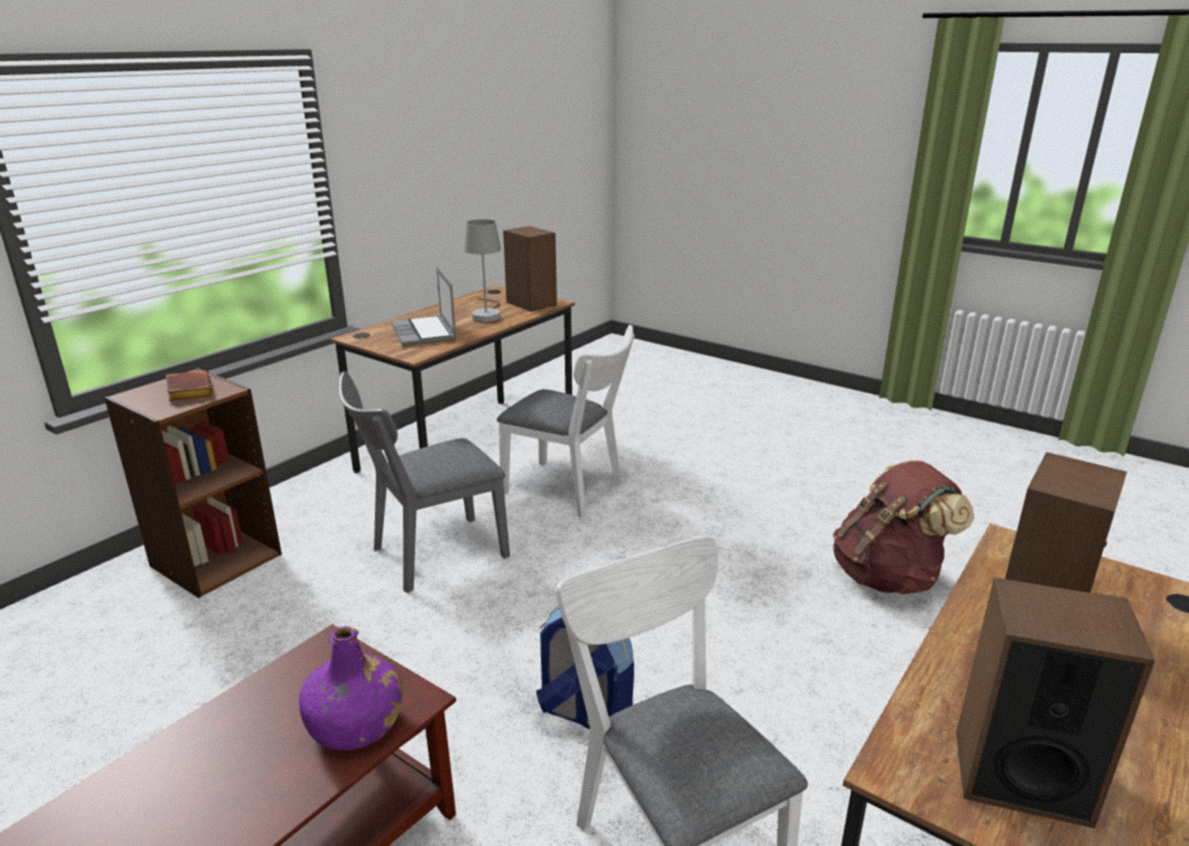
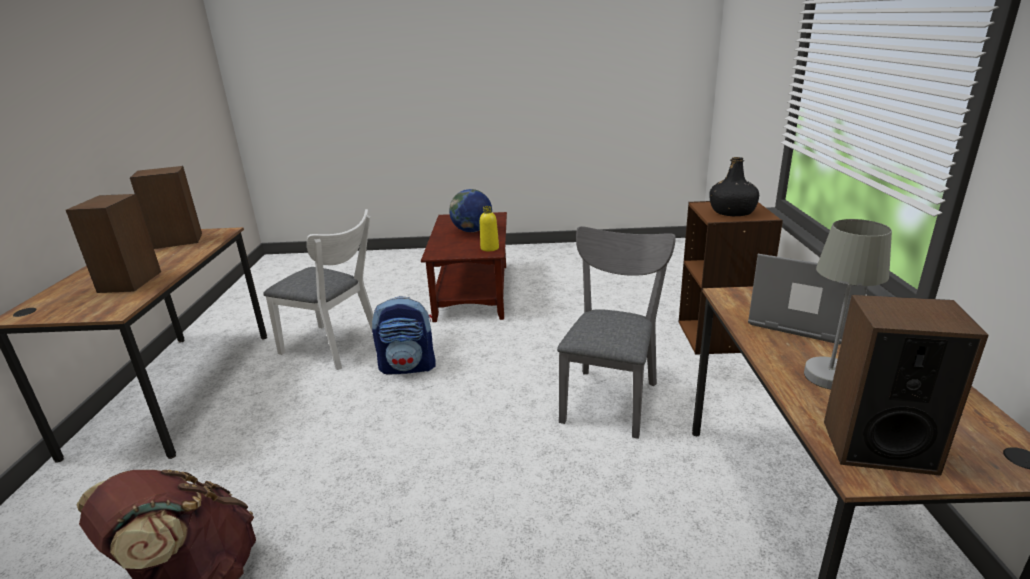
camera: 145 degrees right, 0 degrees up
(188, 390) = (732, 212): brown book -> black bottle
(222, 766) = (472, 231): none -> globe
(310, 663) = (489, 248): none -> yellow bottle
(356, 725) = (446, 246): purple bottle -> none
(569, 490) = (606, 520): white chair -> none

